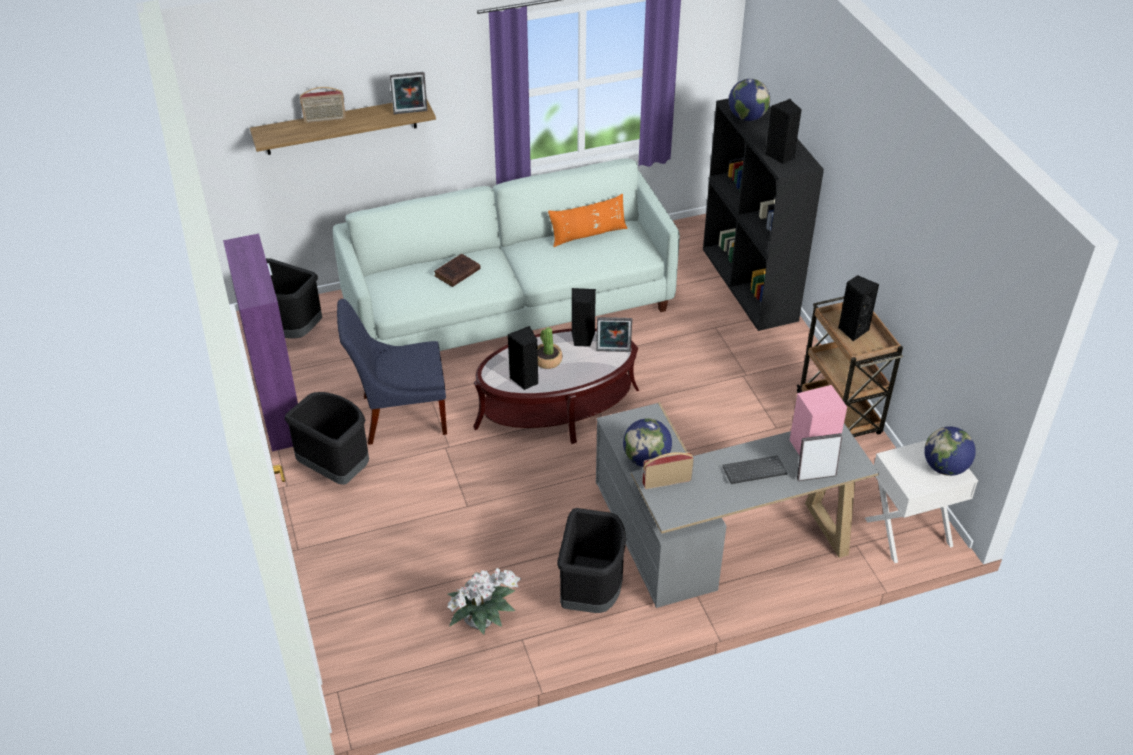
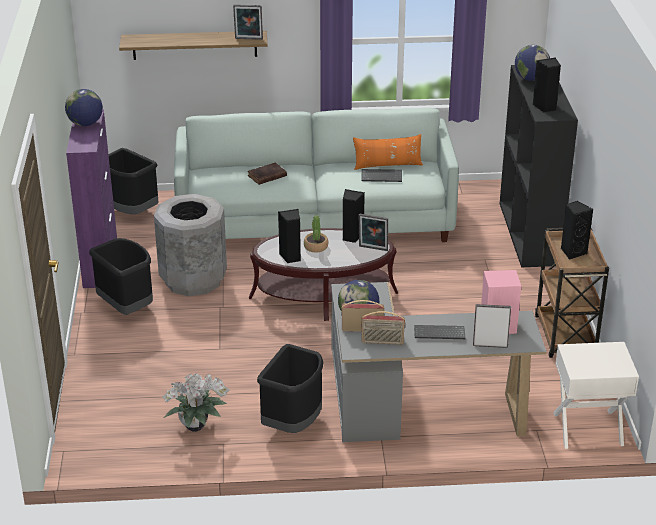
camera: 15 degrees right, 10 degrees down
(325, 119) = (180, 36): radio -> radio (382, 342)
(399, 415) = (193, 280): blue chair -> grey trash can
(589, 251) = (382, 176): none -> keyboard
(944, 467) = (613, 363): globe -> globe (85, 124)

